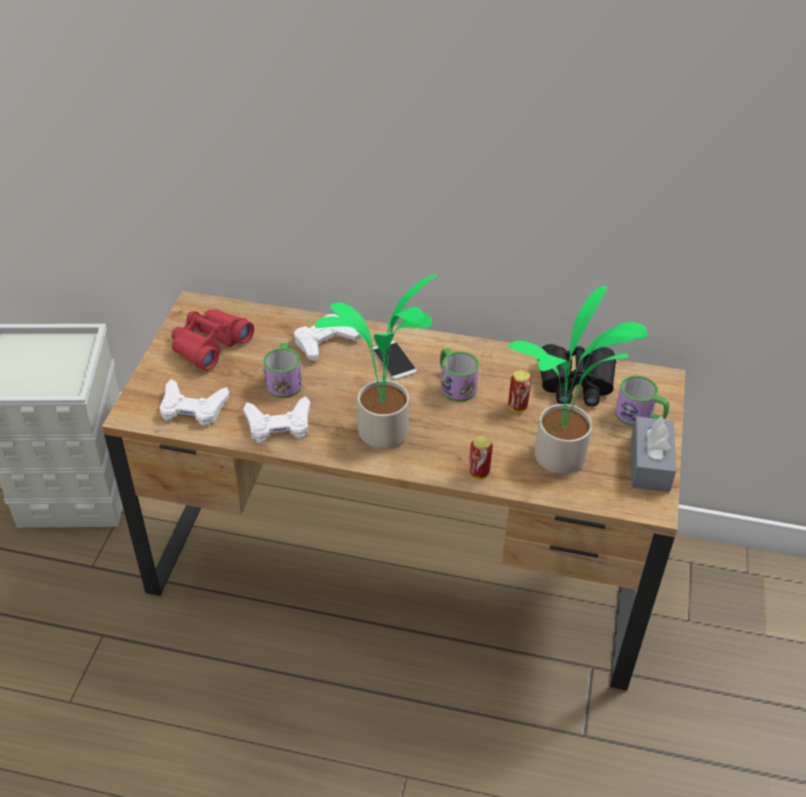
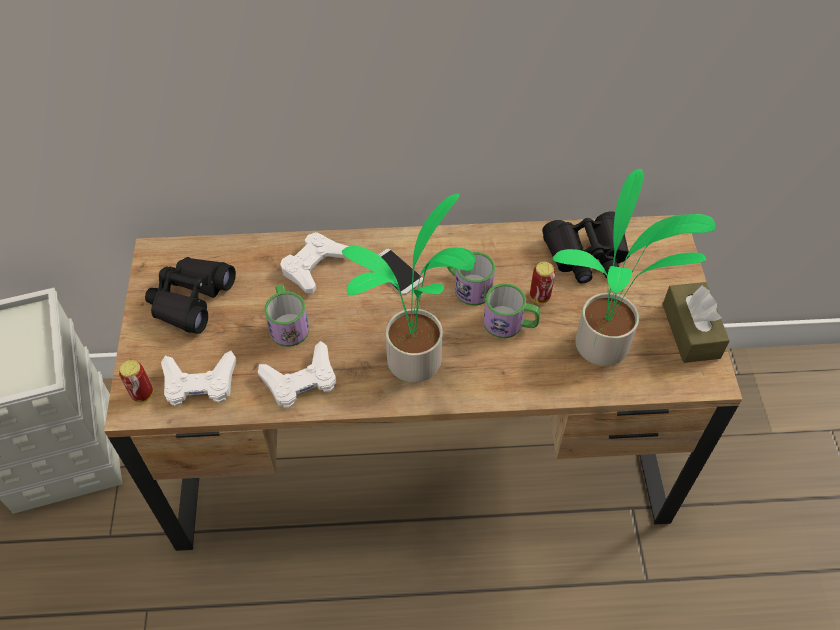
camera: 15 degrees left, 10 degrees up
(210, 345) = (191, 299): red binoculars -> black binoculars
(478, 473) = (528, 385): can -> can (142, 394)
(640, 416) = (662, 278): mug -> mug (510, 324)
(650, 464) = (690, 331): grey tissue box -> brown tissue box

